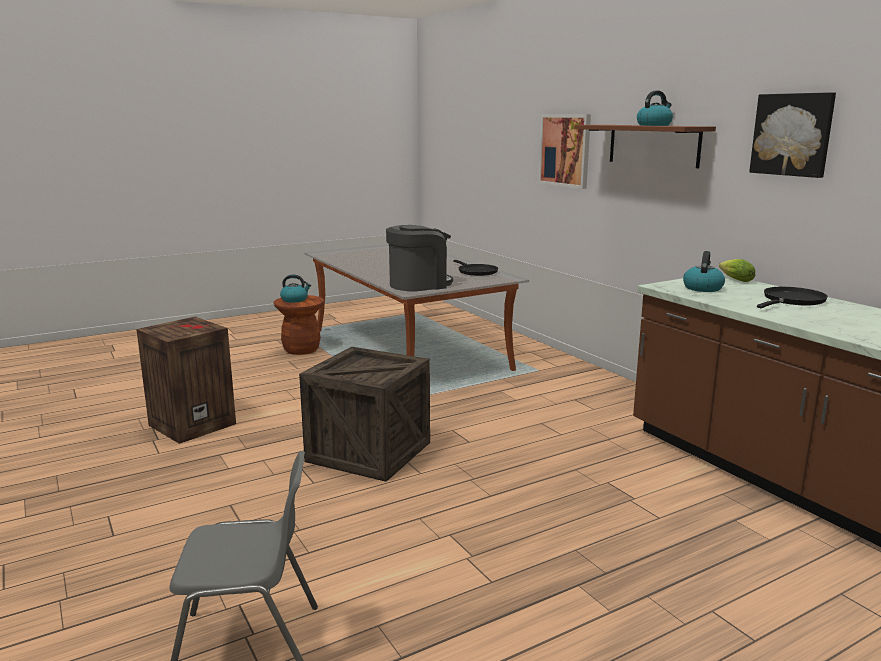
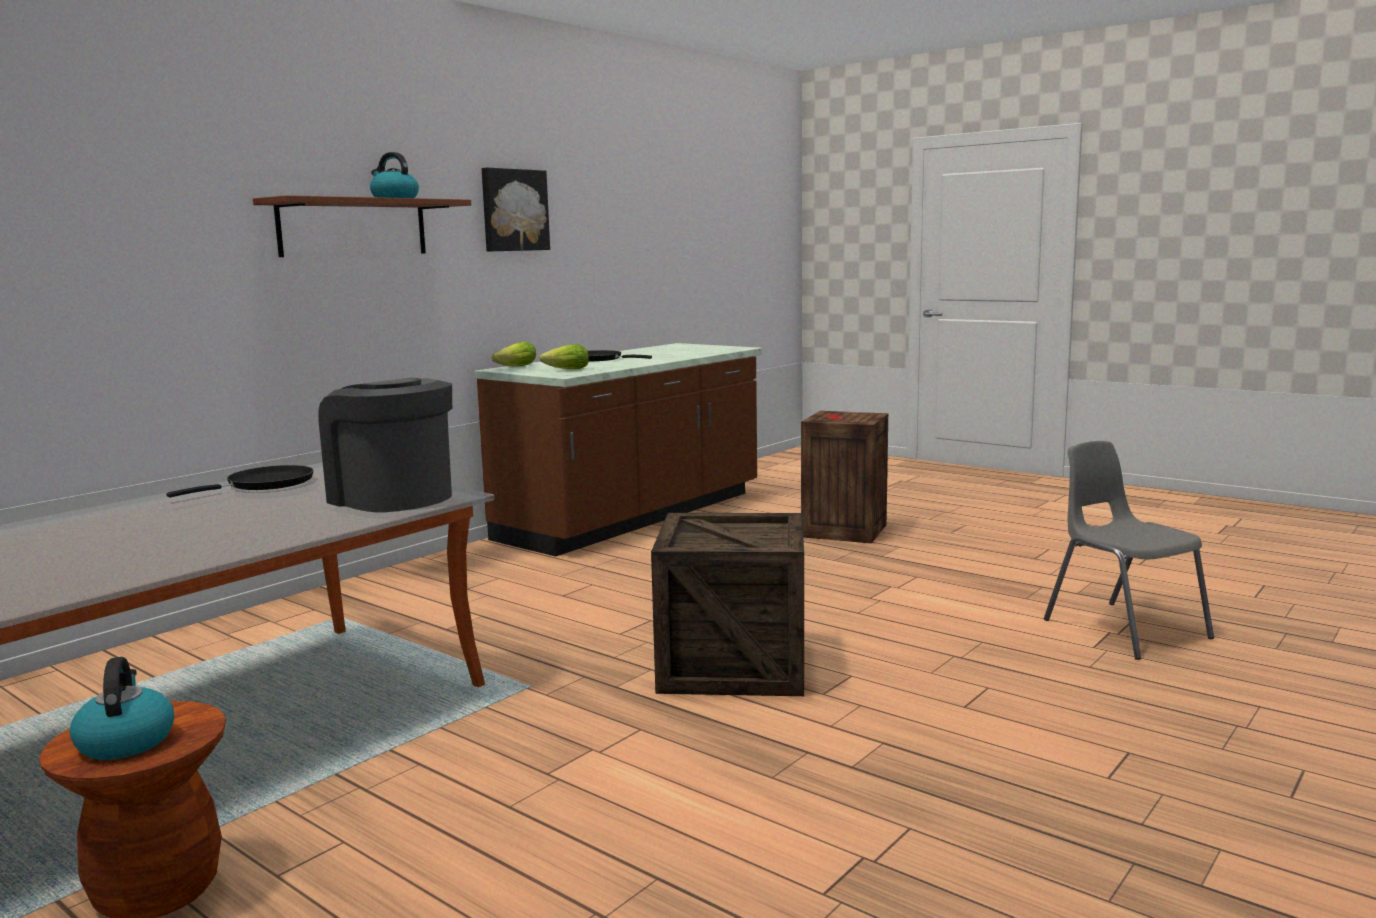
camera: 110 degrees left, 5 degrees down
(193, 424) = (764, 847): crate -> crate (842, 531)
(565, 150) = (162, 246): picture -> none
(702, 288) = (564, 369): kettle -> lettuce

